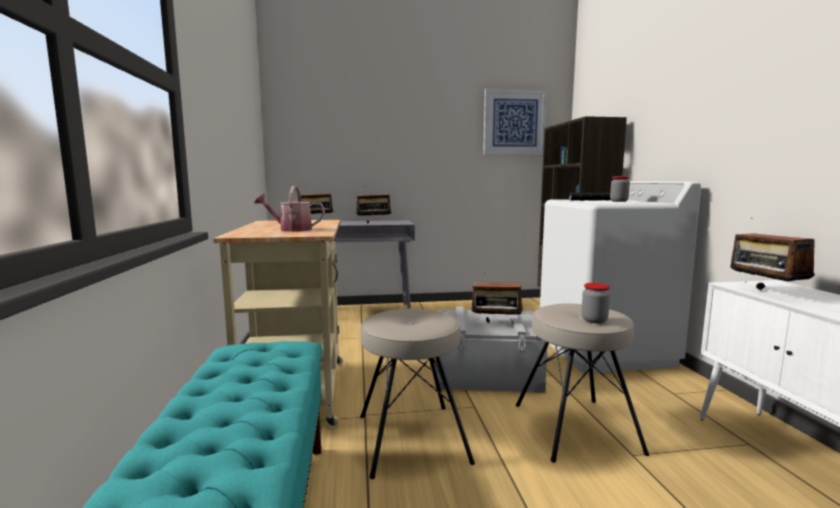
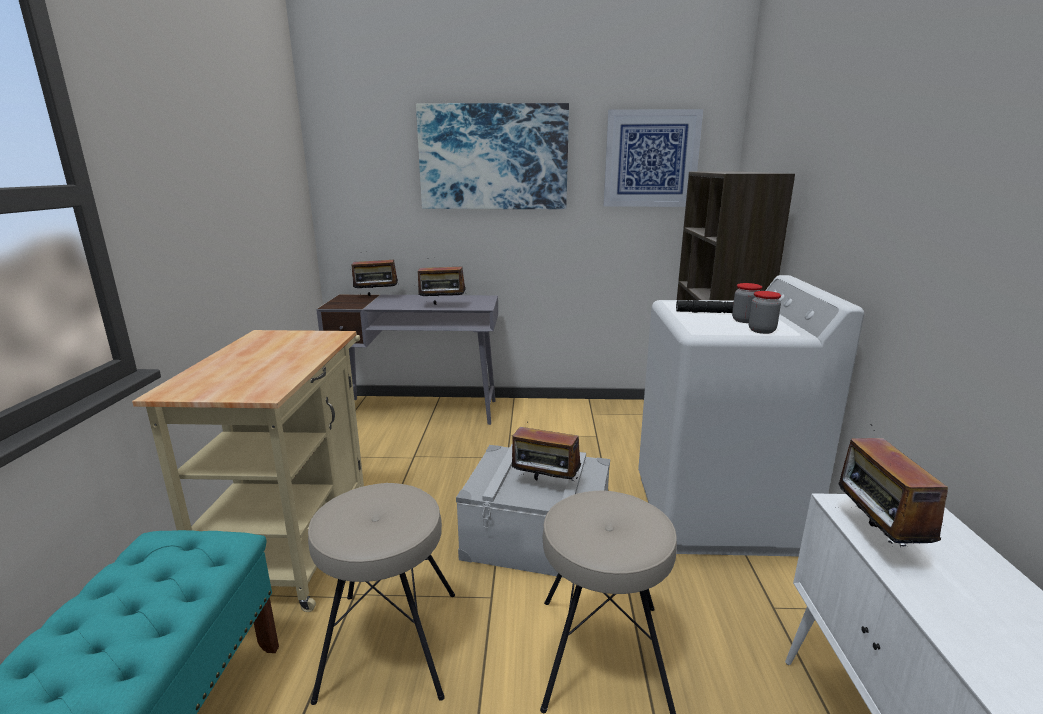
camera: 10 degrees right, 10 degrees up
(291, 229) = (252, 373): watering can -> none
(405, 119) = (493, 157): none -> picture
(594, 320) = (613, 544): jar -> jar (761, 331)

